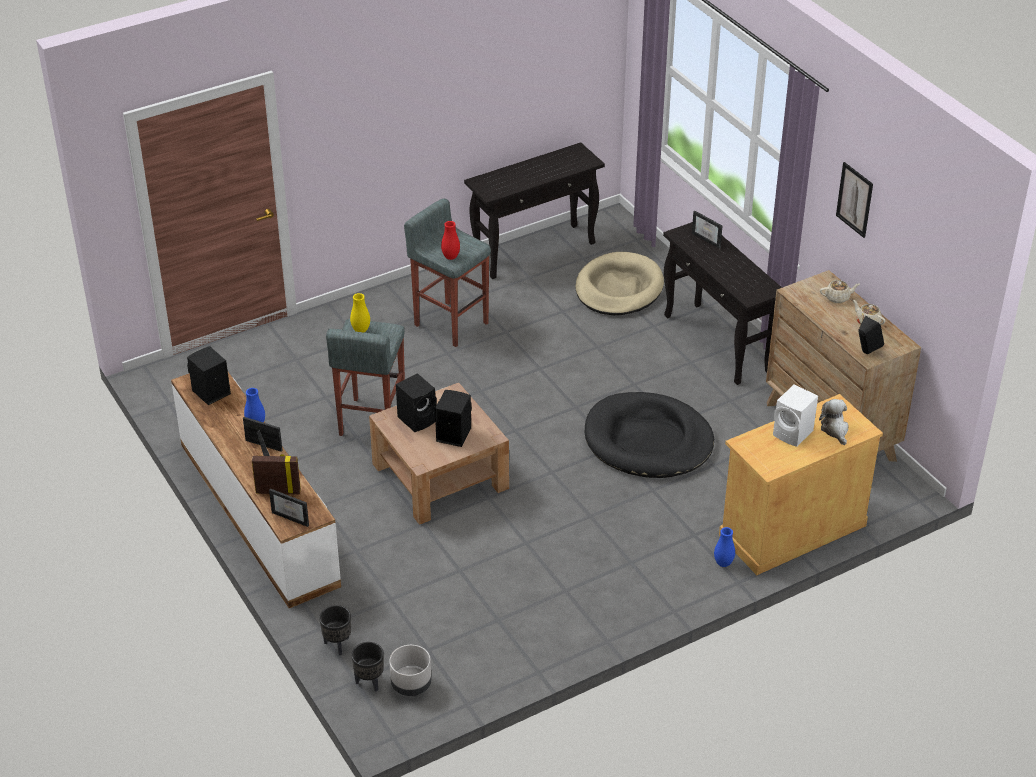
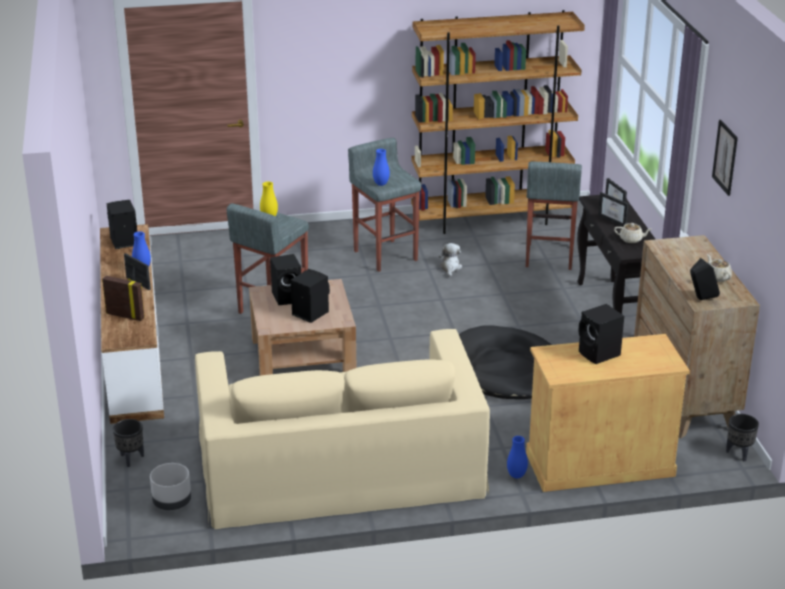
camera: 20 degrees right, 10 degrees down
(293, 516) = (124, 335): picture frame -> picture frame (615, 220)
(369, 682) = (138, 492): black planter -> black planter (739, 454)
(450, 257) = (381, 184): red vase -> blue vase
(535, 251) = (491, 219): black console table -> brown bookcase
(551, 598) = (339, 467): none -> beige sofa
(618, 288) = (548, 257): beige dog bed -> grey stool
(793, 434) = (599, 354): white speaker -> black speaker
(835, 430) = (642, 359): plush toy -> plush toy (450, 268)
(837, 298) = (699, 255): beige teapot -> beige teapot (631, 239)

